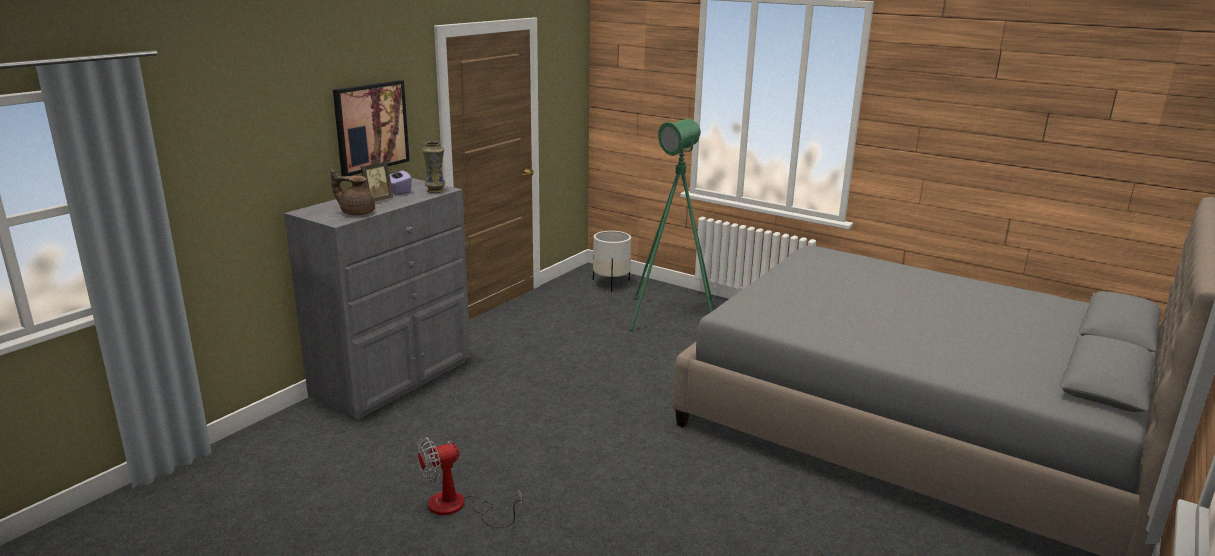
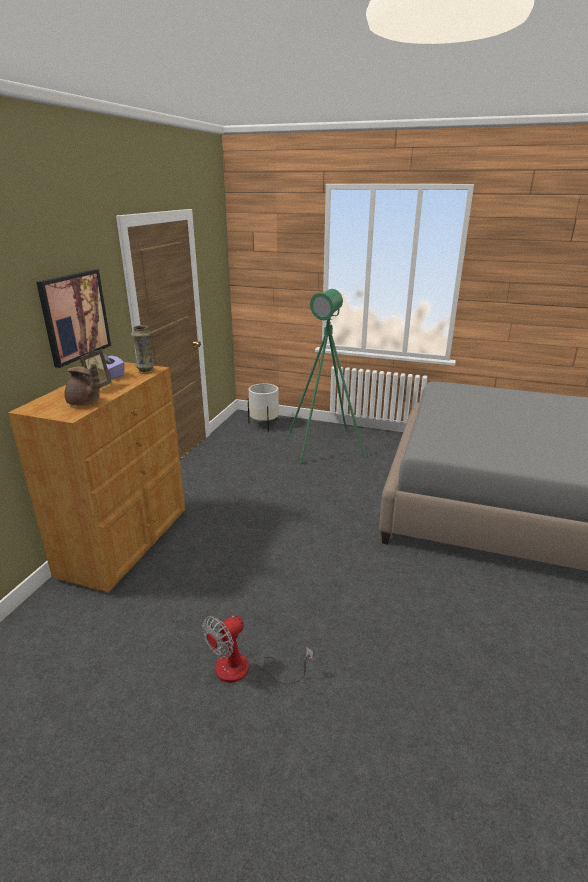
camera: 15 degrees left, 5 degrees up
(356, 213) = (85, 403): brown teapot -> brown teapot turned 150 degrees counterclockwise
(395, 380) = (127, 544): grey dresser -> brown dresser

